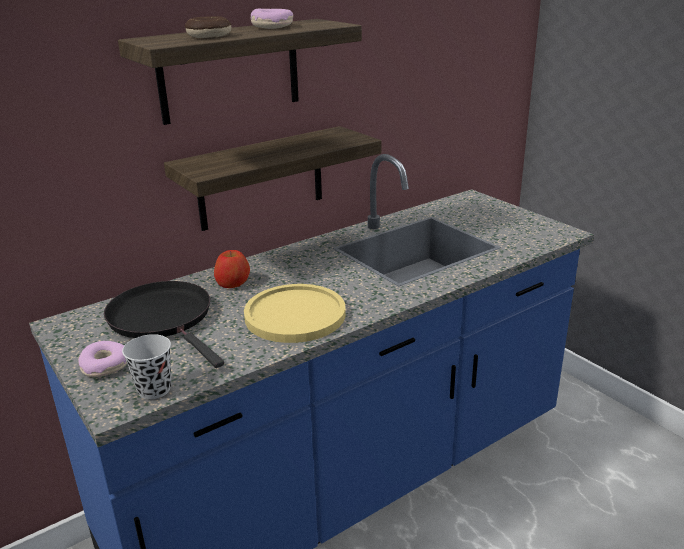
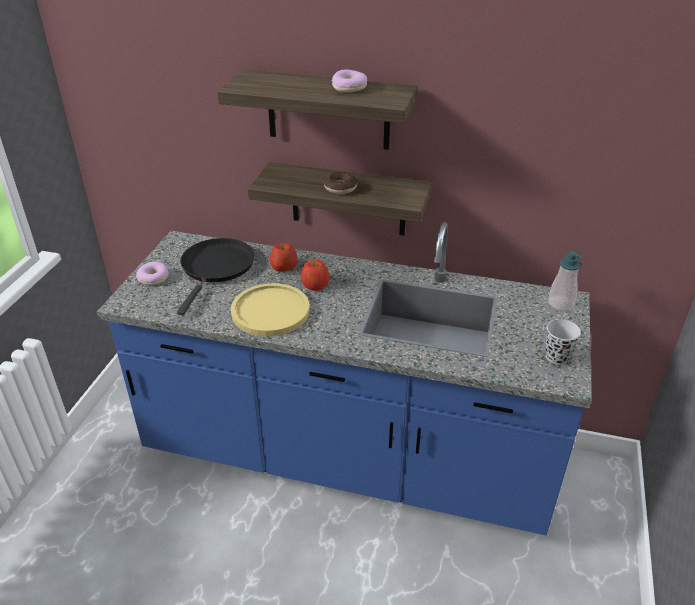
camera: 50 degrees right, 10 degrees up
(154, 389) = (147, 306): black cup -> black cup (556, 357)
(209, 35) = (283, 86): donut -> donut (340, 188)
(290, 278) = (315, 284): none -> apple
(471, 201) = (560, 303): none -> soap dispenser

